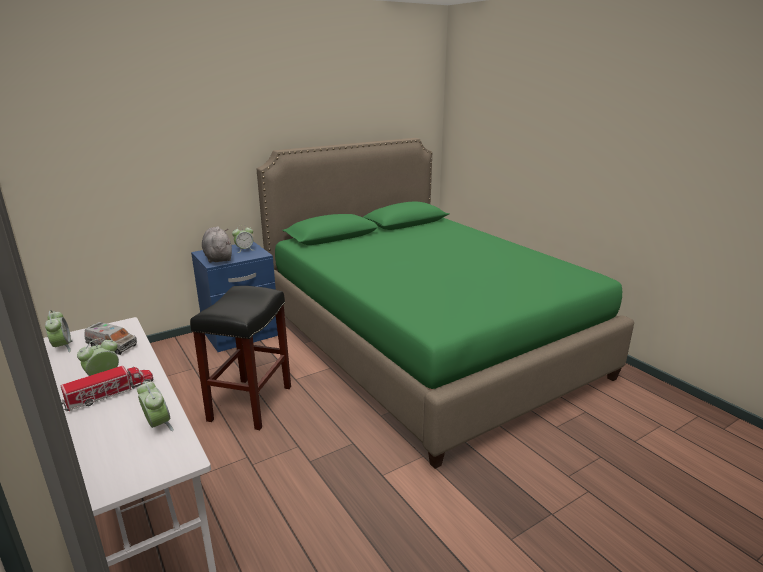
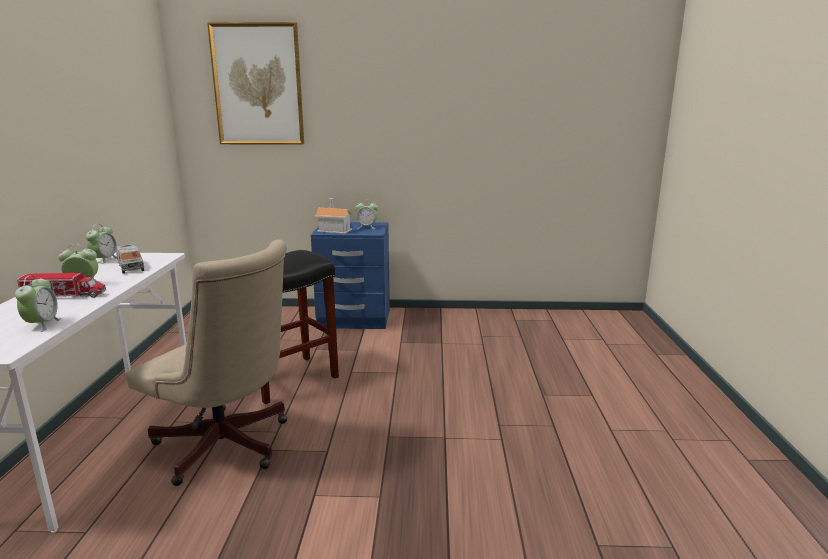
camera: 35 degrees right, 5 degrees down
(105, 123) = (258, 85): none -> picture
(218, 257) = (334, 229): grey plush toy -> toy house
(276, 475) = (227, 448): none -> beige office chair
(425, 343) = (531, 382): green bed -> none

